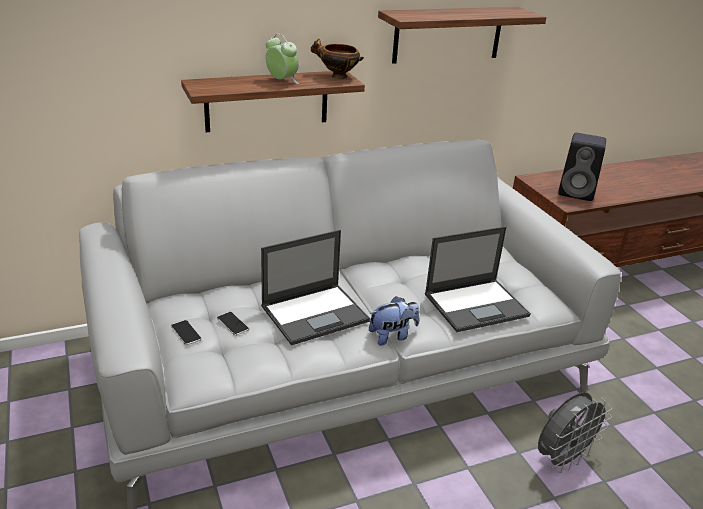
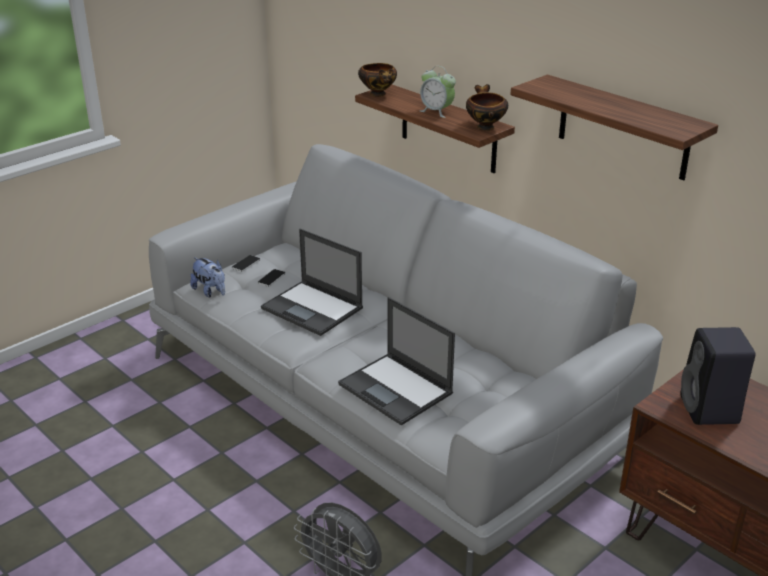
camera: 70 degrees right, 0 degrees up
(206, 88) = (378, 94): none -> bowl
(282, 81) = (436, 111): alarm clock -> alarm clock turned 105 degrees clockwise
(392, 336) = (312, 354): plush toy -> plush toy (210, 291)

